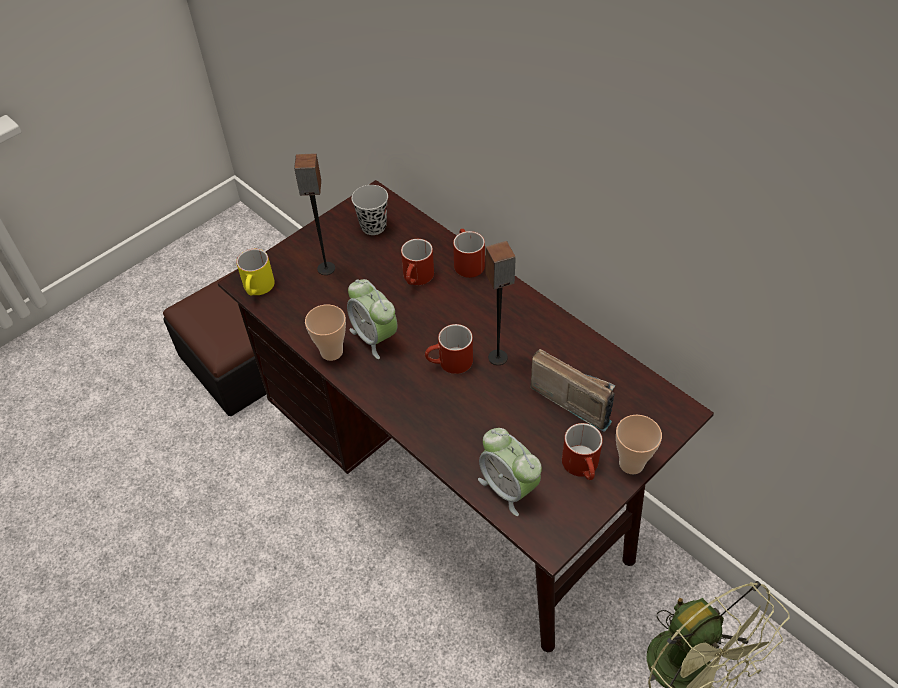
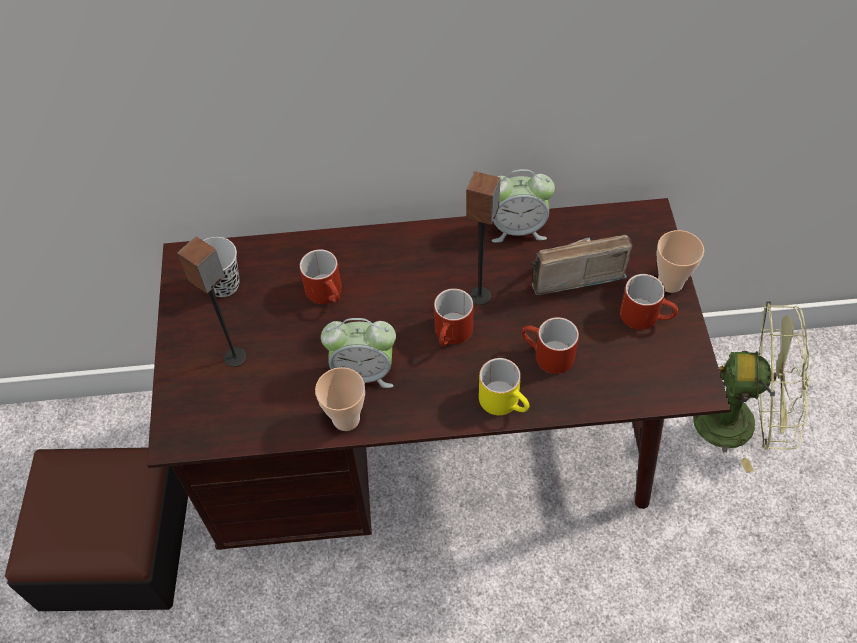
camera: 50 degrees left, 5 degrees up
(258, 289) = (198, 432): yellow mug -> yellow mug (506, 402)
(466, 262) = (348, 245): red mug -> red mug (546, 356)
(508, 488) = (623, 381): alarm clock -> alarm clock (518, 228)

